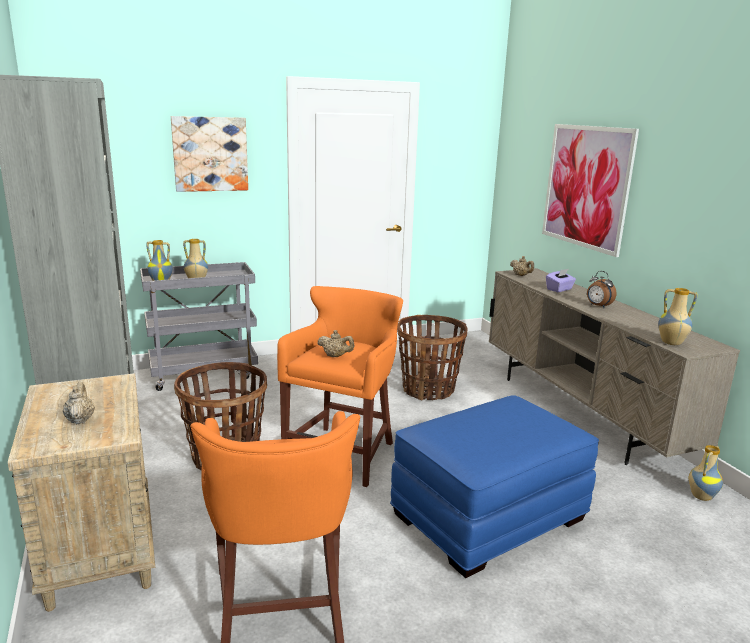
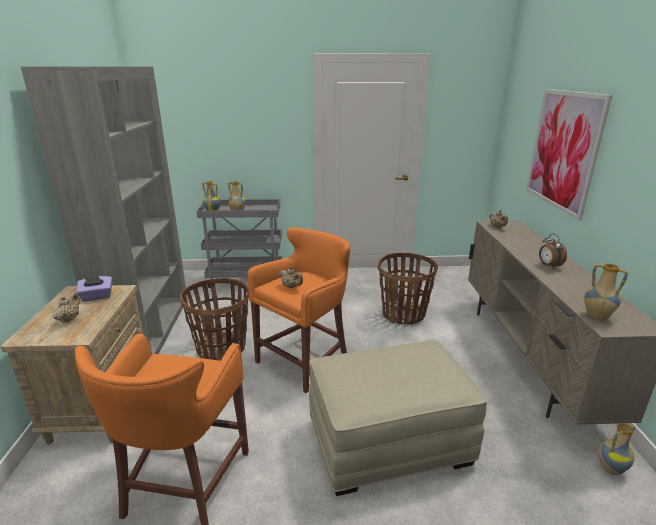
camera: 20 degrees right, 5 degrees up
(210, 154) = (254, 116): picture -> none
(489, 516) = (389, 441): blue ottoman -> beige ottoman
(559, 289) = (523, 244): purple tissue box -> purple tissue box (97, 297)

